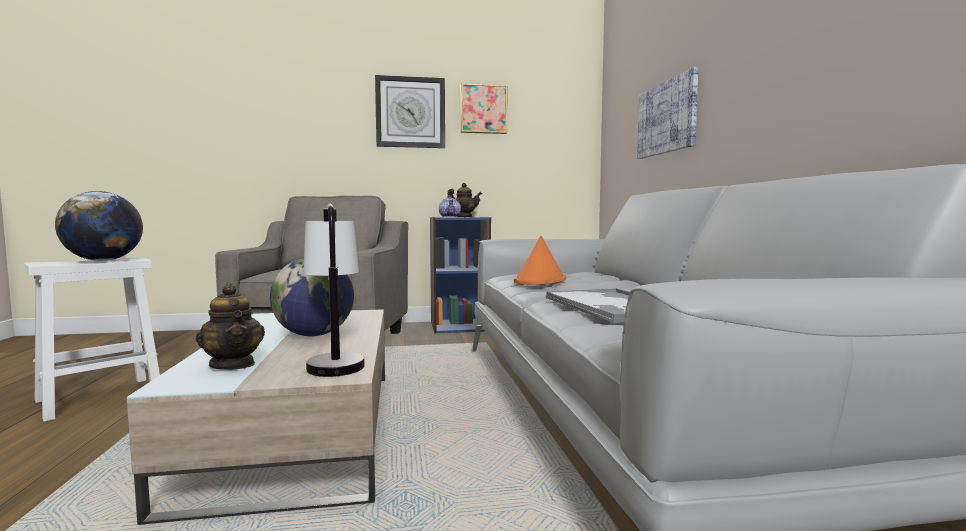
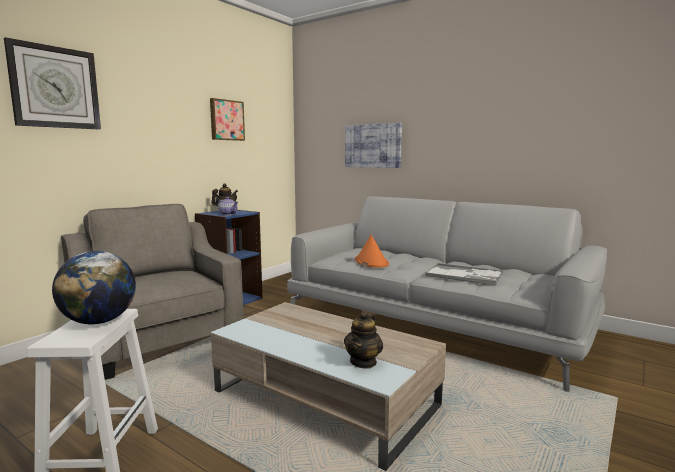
camera: 45 degrees left, 5 degrees up
(233, 365) = (363, 362): teapot -> teapot turned 105 degrees clockwise
(314, 335) = (325, 331): globe -> none
(333, 360) = (394, 340): table lamp -> none
(410, 112) = (174, 121): wall clock -> wall clock (55, 87)

